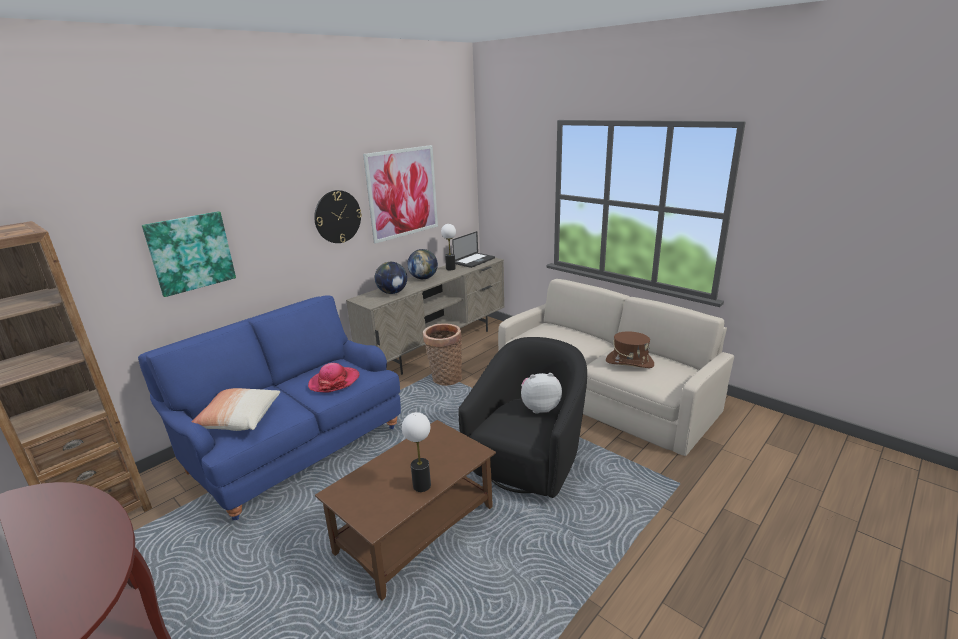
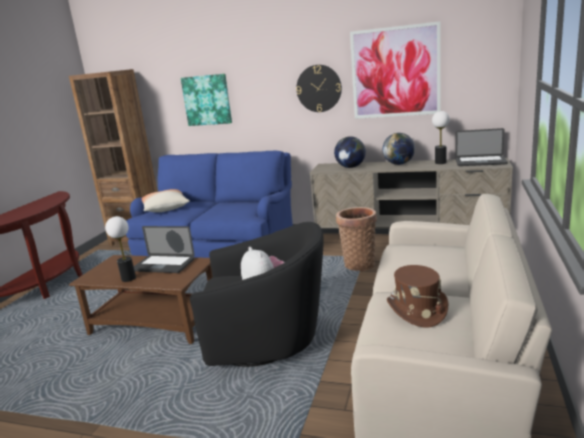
camera: 65 degrees right, 5 degrees down
(334, 381) = (227, 211): hat -> none
(413, 455) = (163, 265): none -> laptop

